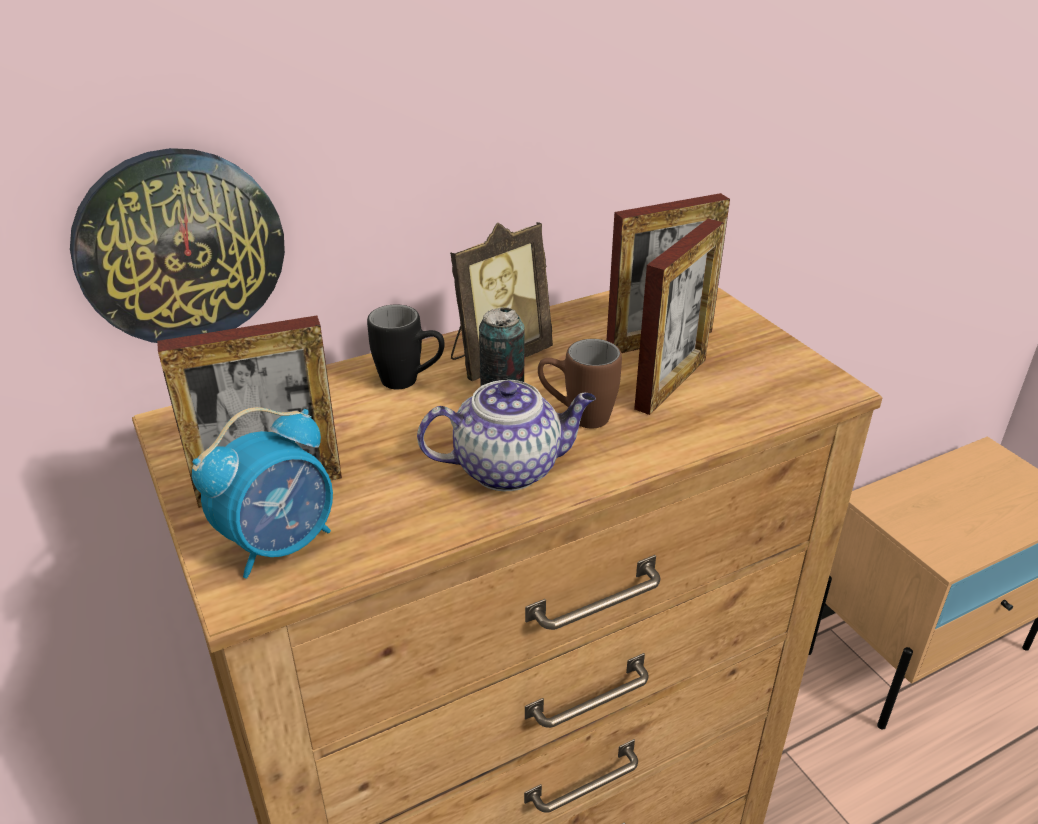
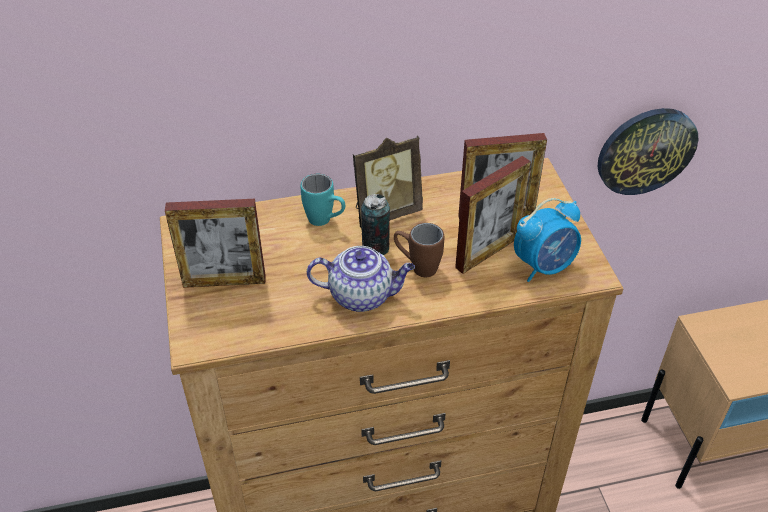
camera: 15 degrees right, 10 degrees up
(180, 248) = (195, 126): wall clock -> wall clock (646, 150)
(280, 543) = (220, 319): alarm clock -> alarm clock (544, 266)
(410, 382) = (325, 221): black mug -> turquoise mug

